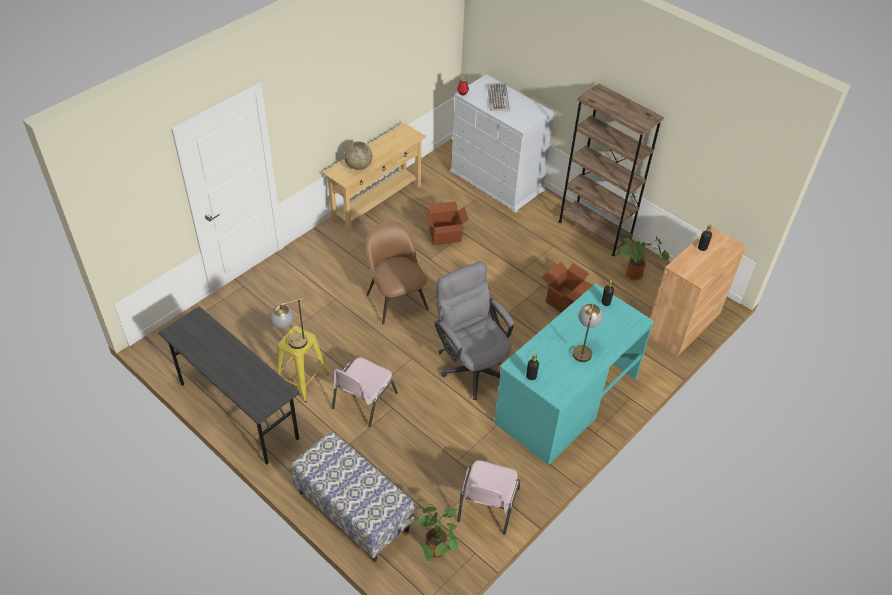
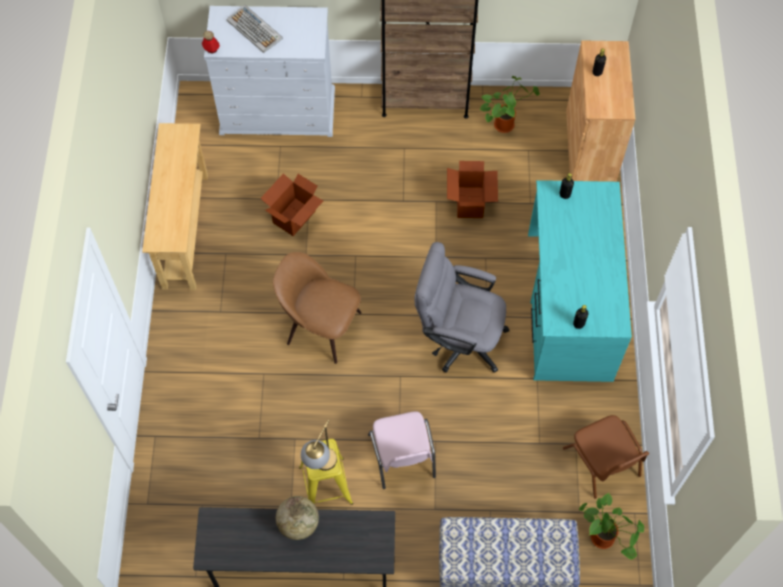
camera: 40 degrees left, 15 degrees up
(358, 166) = (173, 215): globe -> globe (298, 524)
(487, 506) = (603, 463): pink chair -> brown chair
(582, 349) = (591, 259): table lamp -> none

